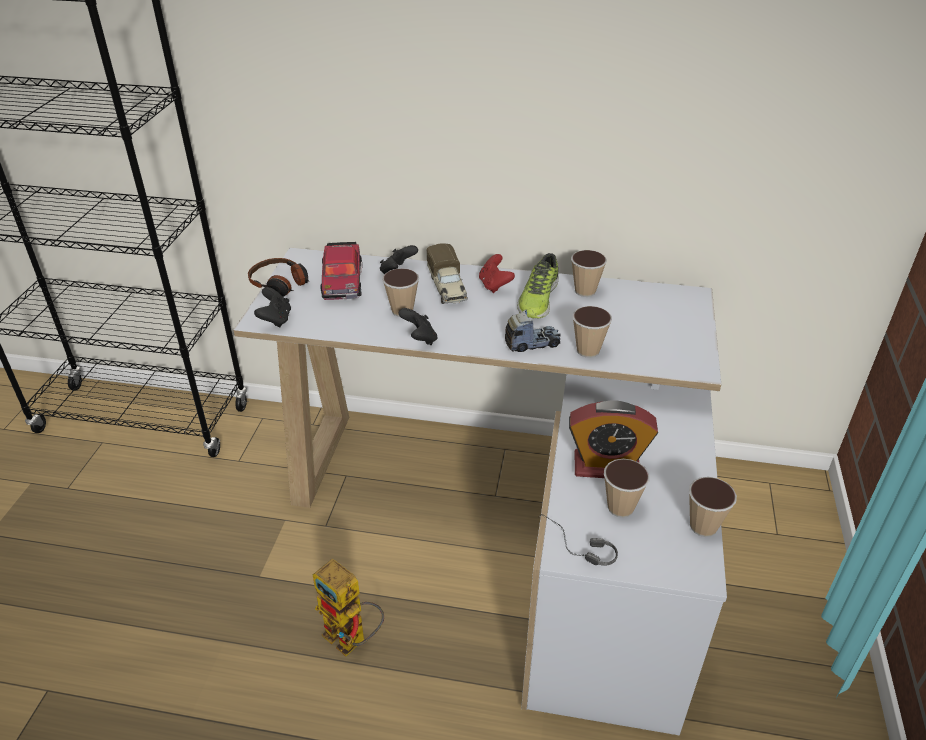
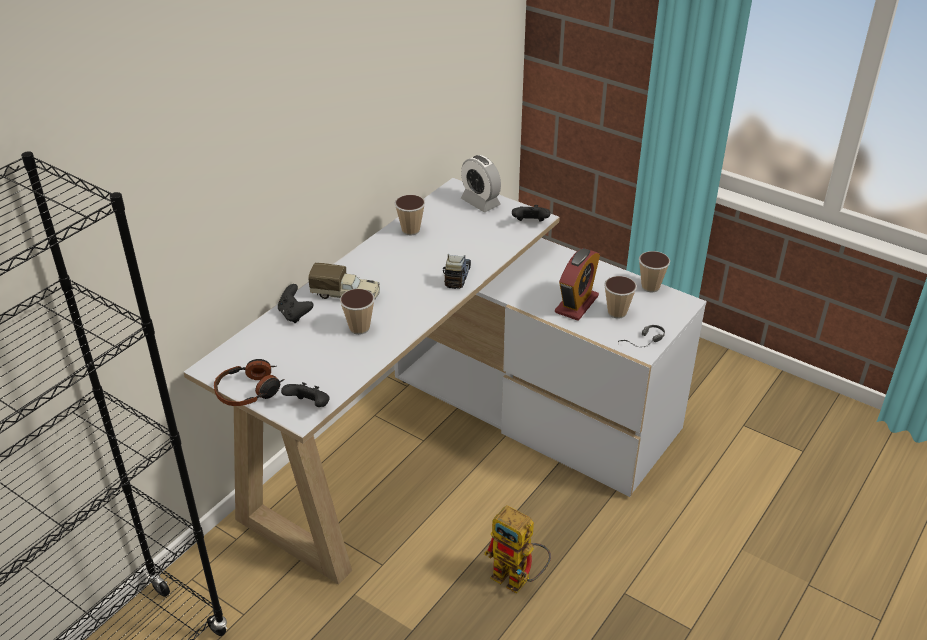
camera: 65 degrees left, 0 degrees up
(343, 279) = (277, 350): toy car -> none
(352, 639) = (518, 579): toy robot -> toy robot turned 60 degrees clockwise
(419, 339) = (407, 329): black game controller -> black game controller (530, 223)
(494, 285) = (364, 269): red game controller -> none
(537, 299) = (402, 255): shoe -> none
(588, 351) = (485, 255): cup -> none
(683, 319) = (480, 202): none -> alarm clock

